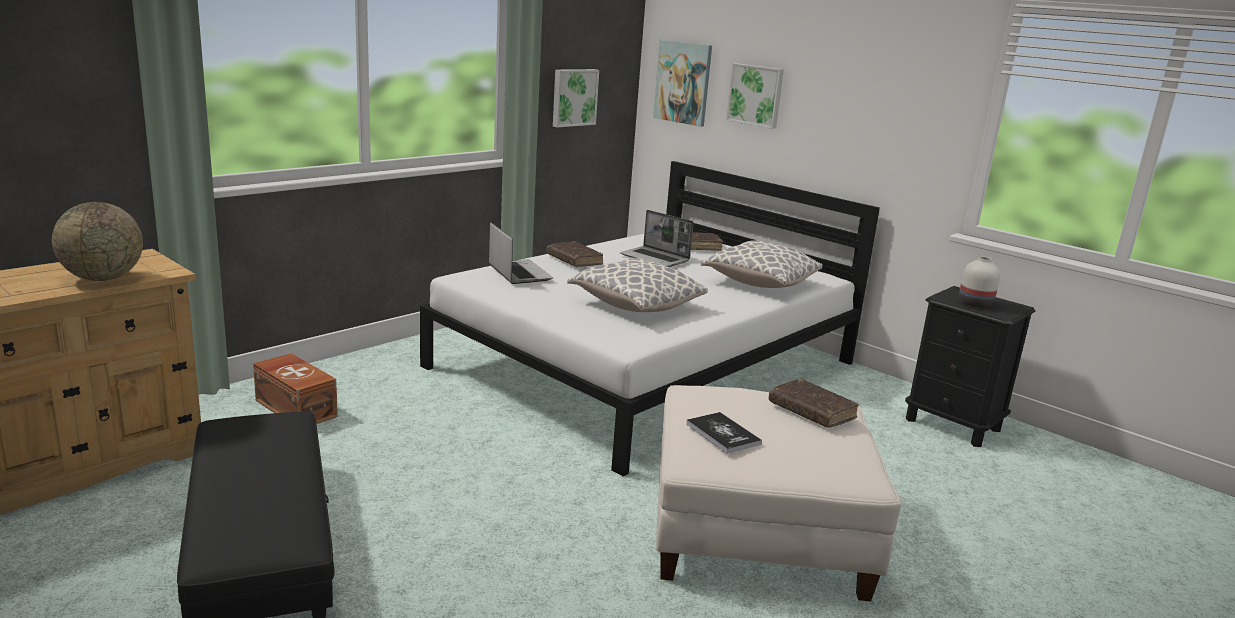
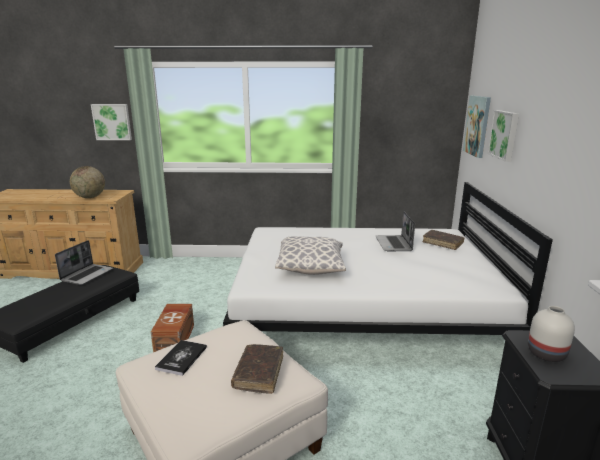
camera: 50 degrees right, 0 degrees up
(296, 408) = (180, 274): brown storage box -> brown storage box (176, 339)
(518, 273) = (295, 234): laptop -> laptop (87, 275)
(573, 97) = (399, 134): picture -> picture (112, 122)
(574, 260) = (341, 234): brown book -> none
(759, 283) = (429, 278): pillow -> none

